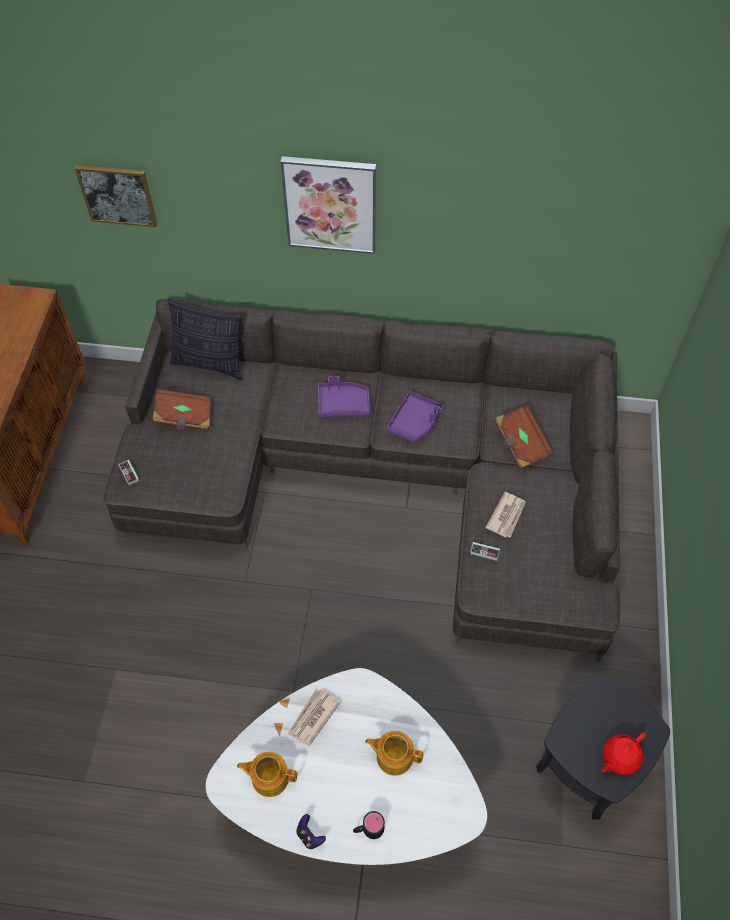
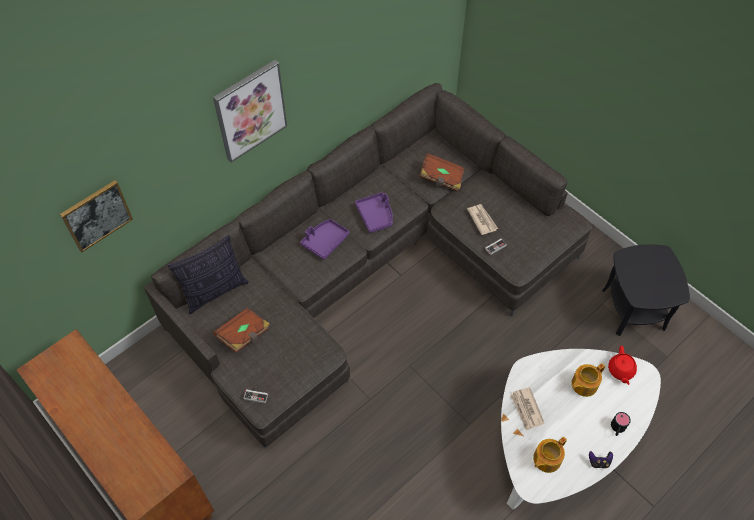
camera: 50 degrees left, 0 degrees up
(620, 757) = (667, 279): red teapot -> red teapot (620, 371)

